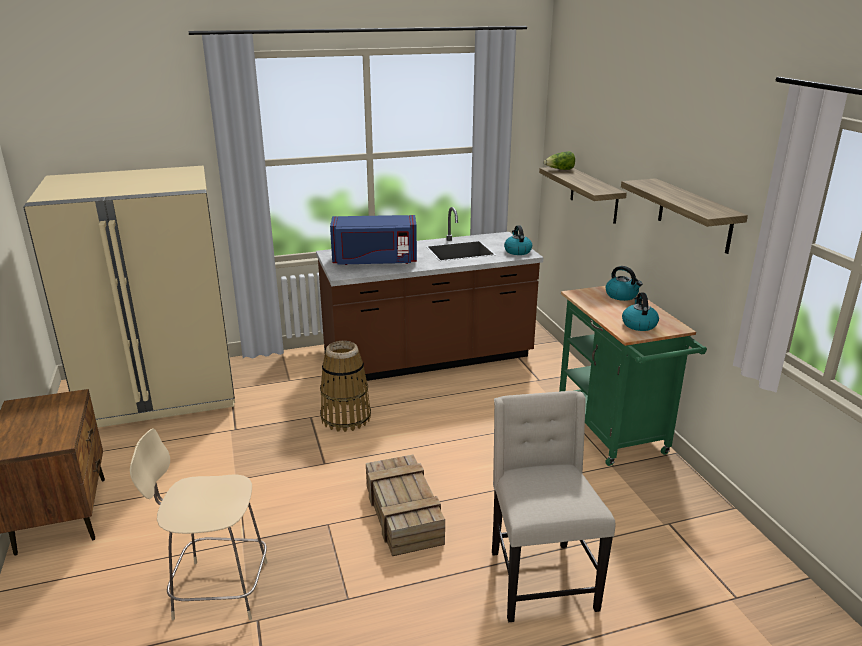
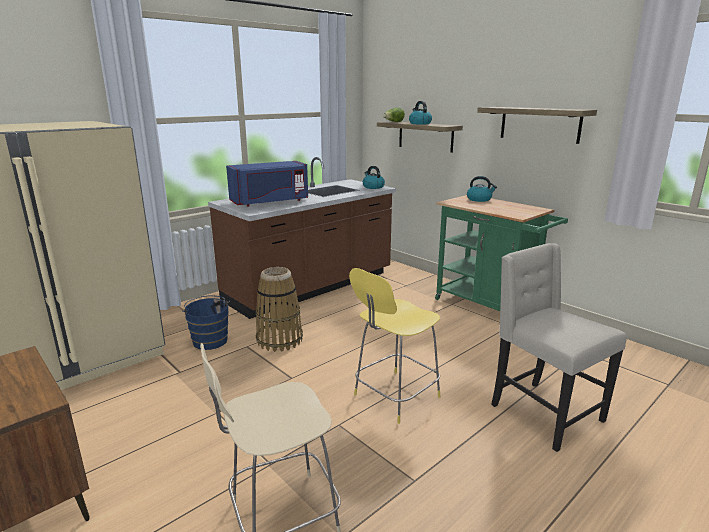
camera: 25 degrees left, 5 degrees down
(283, 401) = (210, 340): none -> blue bucket
(402, 513) = (394, 397): crate -> yellow stool
(638, 324) = (515, 210): kettle -> kettle (419, 123)

